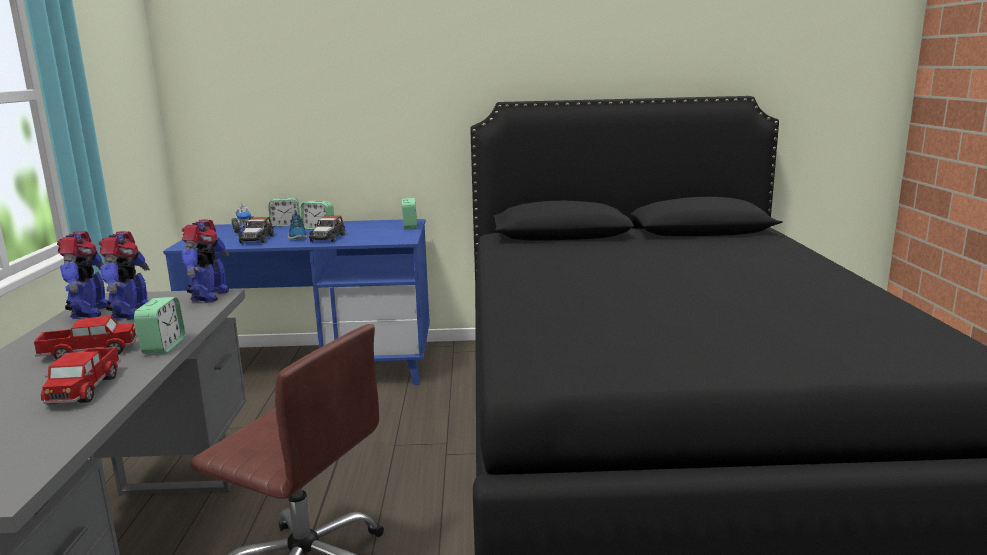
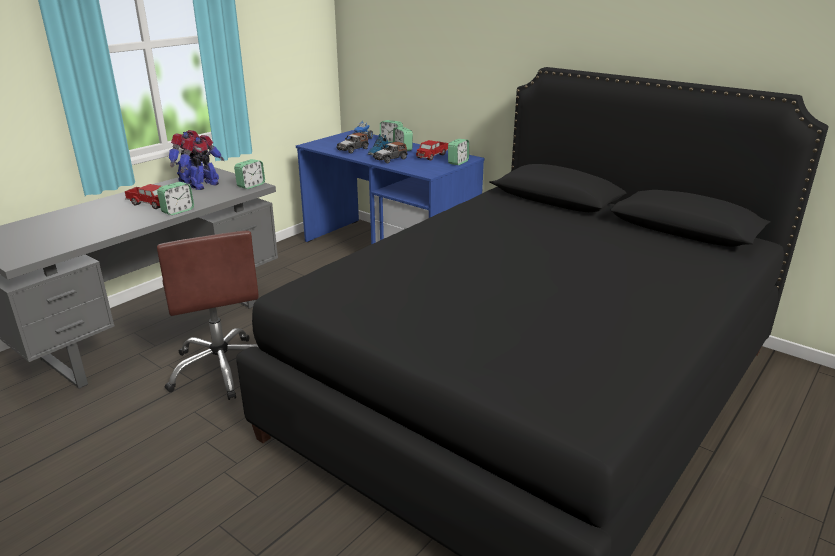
camera: 40 degrees right, 10 degrees up
(85, 388) = (115, 223): toy truck -> toy truck (432, 156)
(209, 296) = (251, 185): toy robot -> alarm clock

